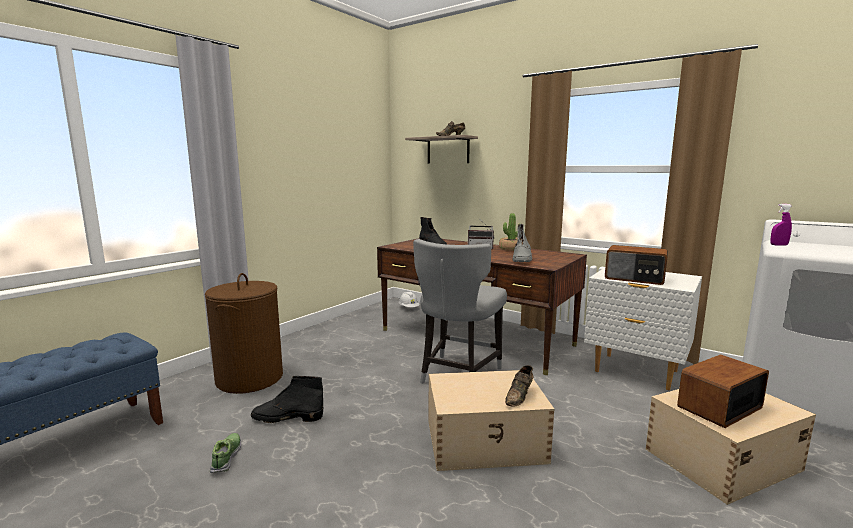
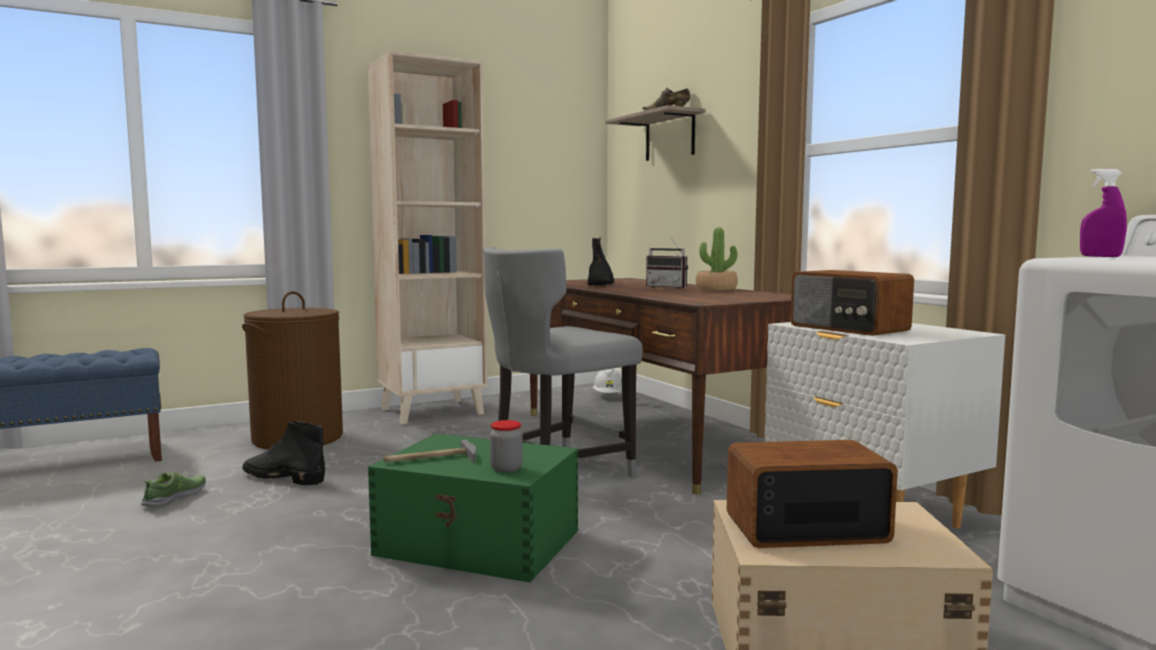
camera: 25 degrees right, 5 degrees down
(316, 337) = (433, 411): none -> beige bookcase
(464, 398) = (431, 459): none -> hammer
(486, 441) = (480, 543): beige storage box -> green storage box
(520, 397) = (506, 469): brown shoe -> jar
(522, 259) = (691, 296): grey boot -> none

